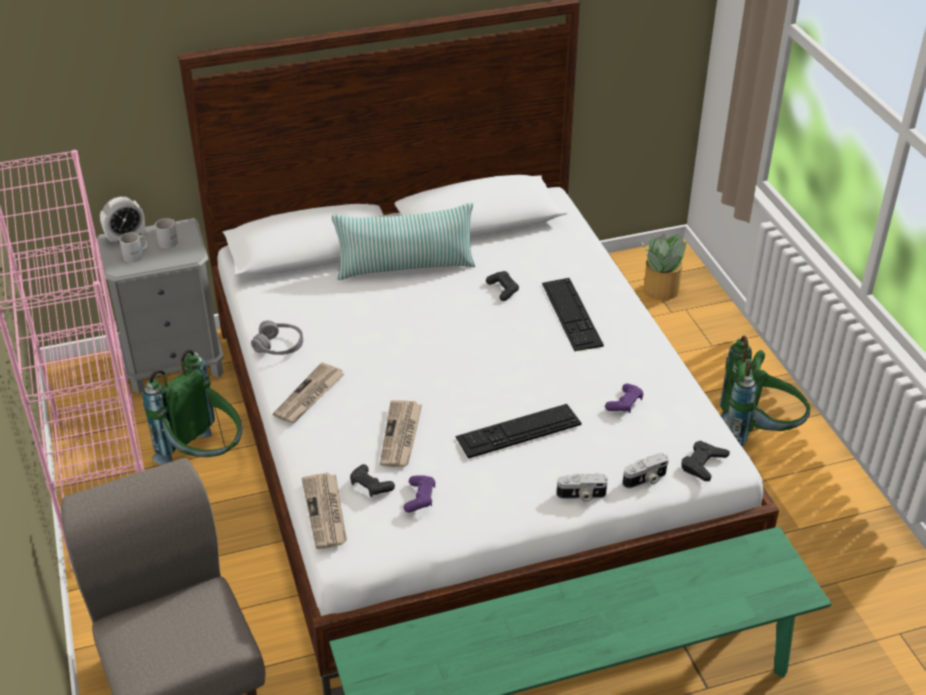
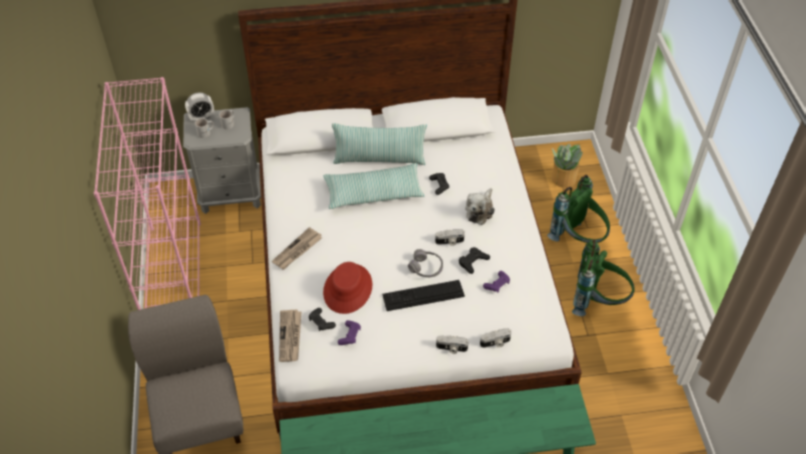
camera: 10 degrees right, 10 degrees up
(205, 458) = (238, 266): green backpack -> green backpack (578, 239)
(279, 346) = (286, 210): grey headphones -> grey headphones (426, 268)
(401, 436) = (348, 289): newspaper -> red hat
(408, 309) = (374, 193): none -> pillow
(538, 357) = (449, 242): none -> camera
(571, 314) = (480, 210): keyboard -> plush toy
(703, 464) = (536, 336): black game controller -> black game controller (473, 262)

